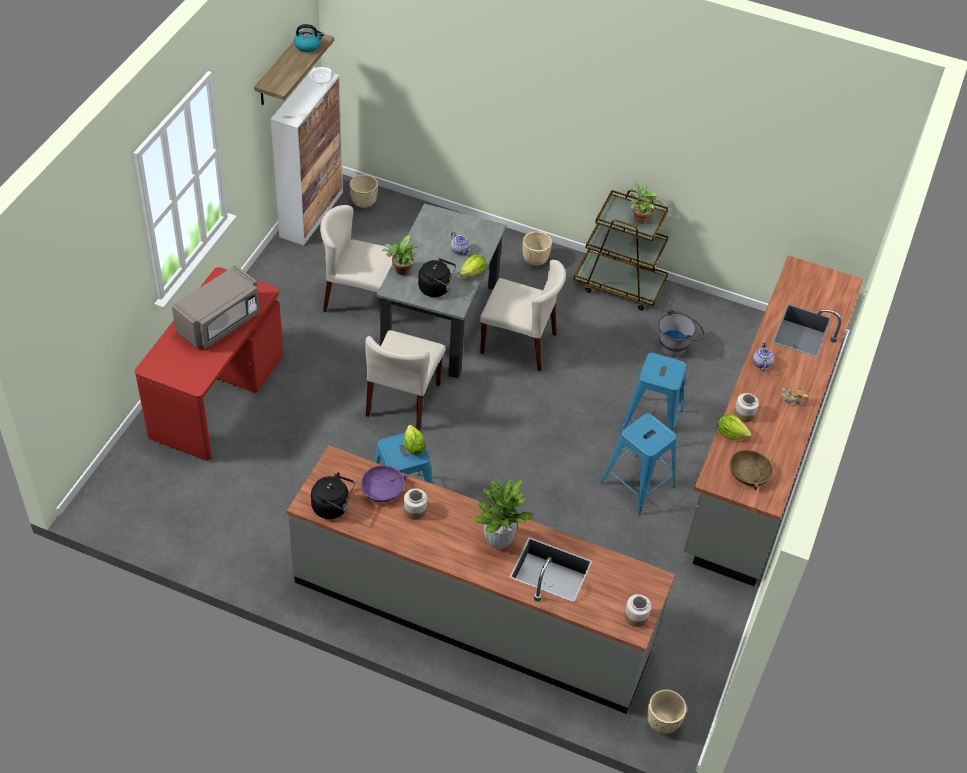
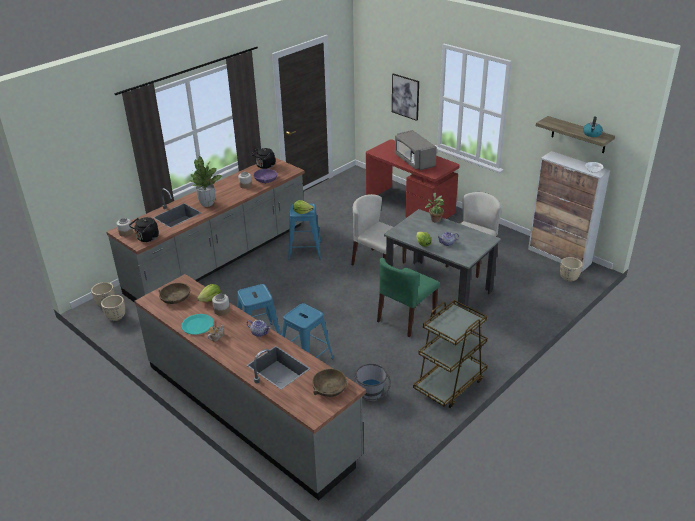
camera: 115 degrees right, 15 degrees down
(107, 297) = (405, 96): none -> picture
(436, 288) = (414, 229): black kettle -> black kettle (147, 238)
(519, 343) = (406, 318): beige chair -> green chair
(535, 260) = (489, 345): beige planter -> beige planter (116, 317)
(639, 218) = (451, 326): potted plant -> none
(784, 427) = (197, 325): none -> turquoise plate
(804, 281) = (329, 388): none -> brown bowl

